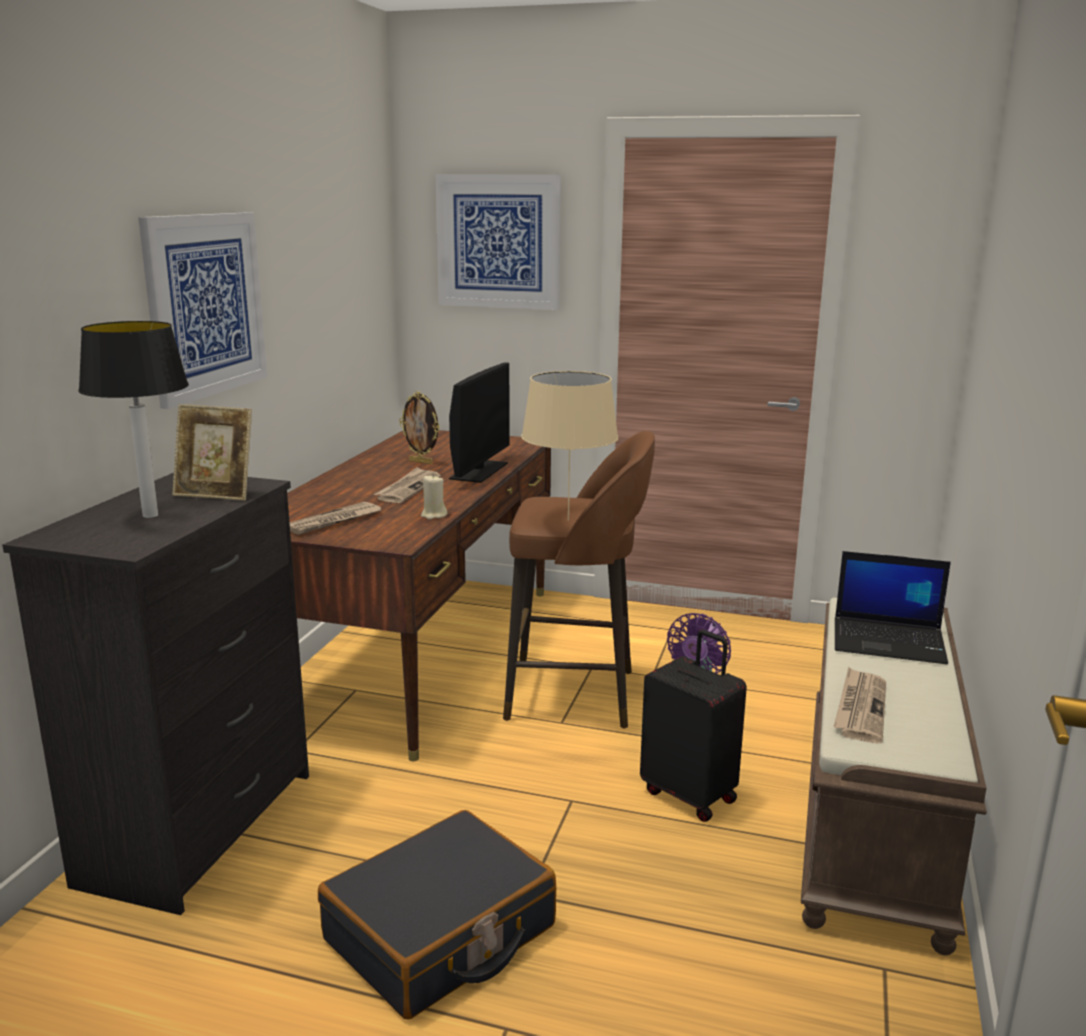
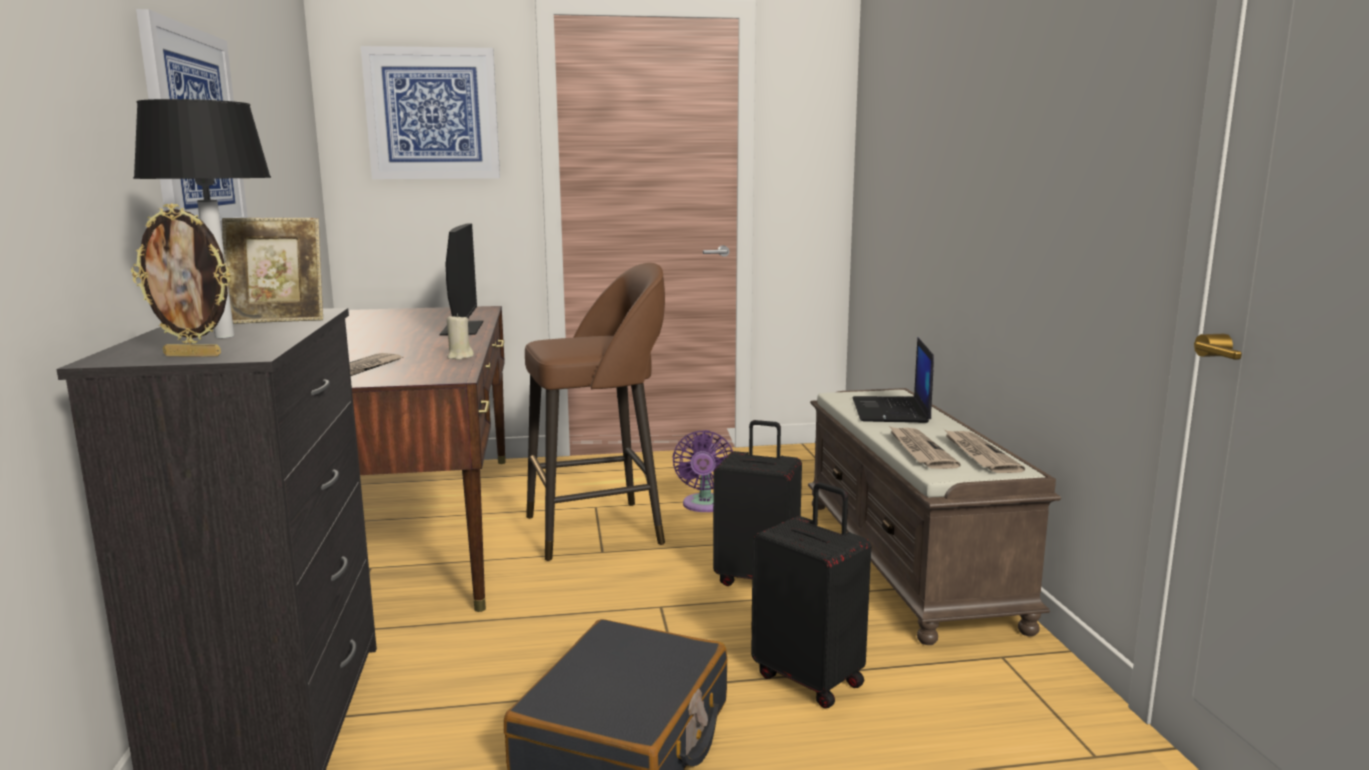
camera: 25 degrees left, 5 degrees down
(408, 488) = (406, 344): newspaper -> newspaper (978, 454)
(421, 462) = (393, 328): picture frame -> picture frame (194, 355)
(567, 520) = (592, 348): beige table lamp -> none
(655, 926) = (810, 678): none -> black suitcase
(890, 641) = (891, 411): laptop -> laptop turned 105 degrees clockwise

